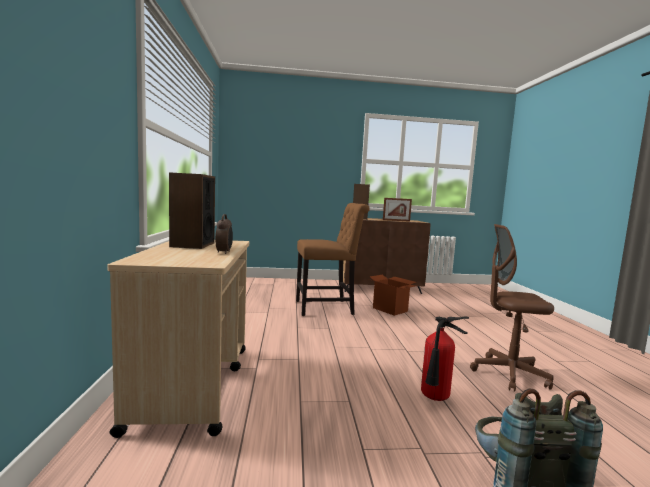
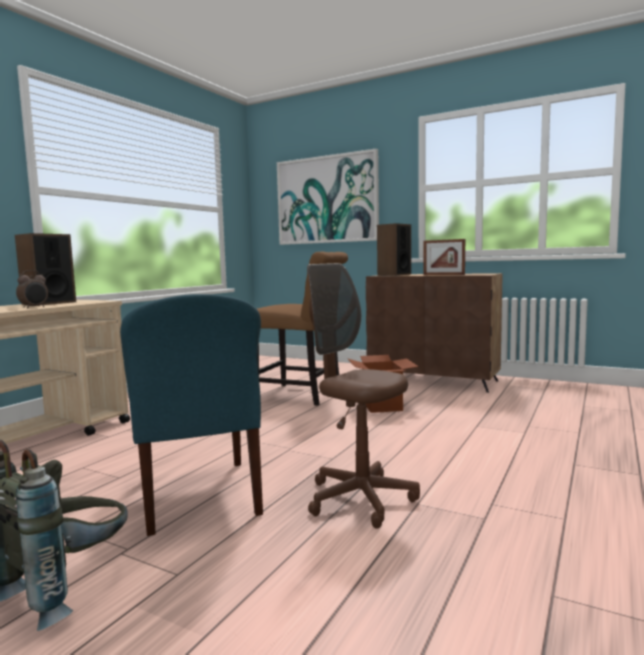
camera: 35 degrees right, 0 degrees up
(292, 158) = (327, 200): none -> picture
(435, 399) = (199, 497): fire extinguisher -> blue chair

